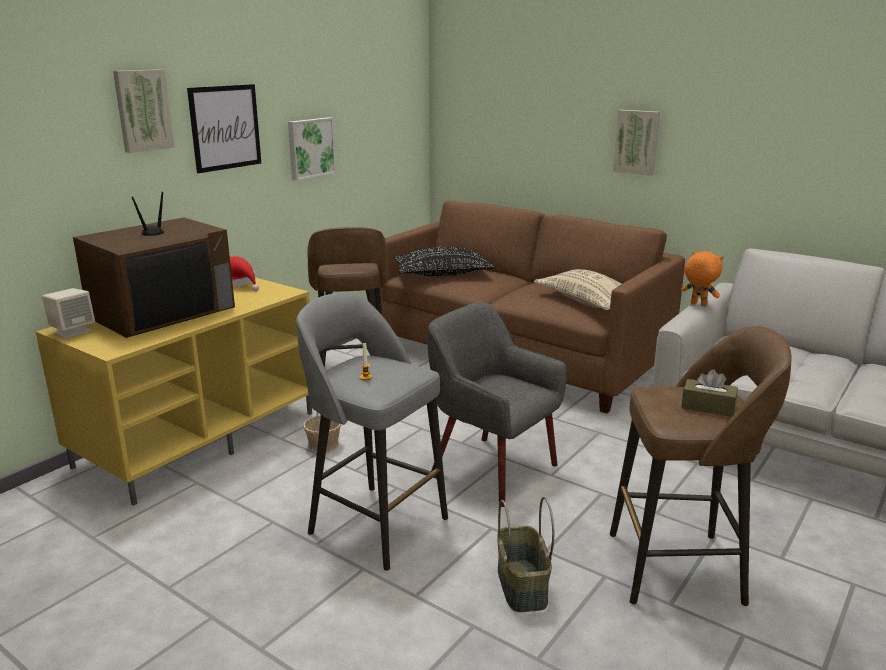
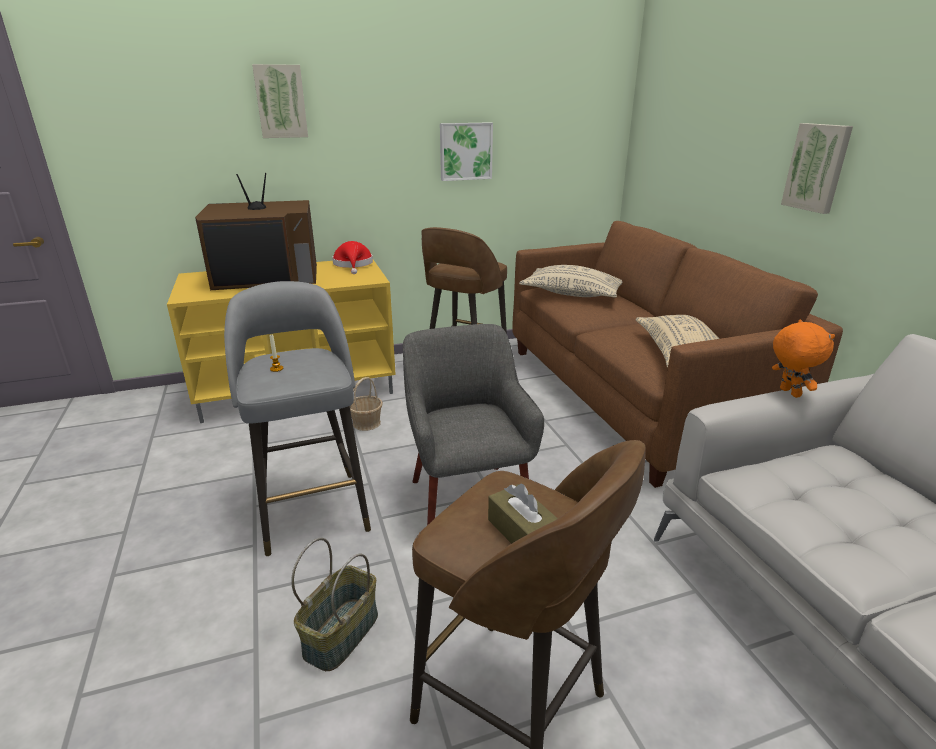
camera: 35 degrees right, 5 degrees up
(73, 331) = (194, 278): beige speaker -> none
(225, 127) = (367, 123): picture -> none
(442, 274) = (572, 294): black pillow -> beige pillow

